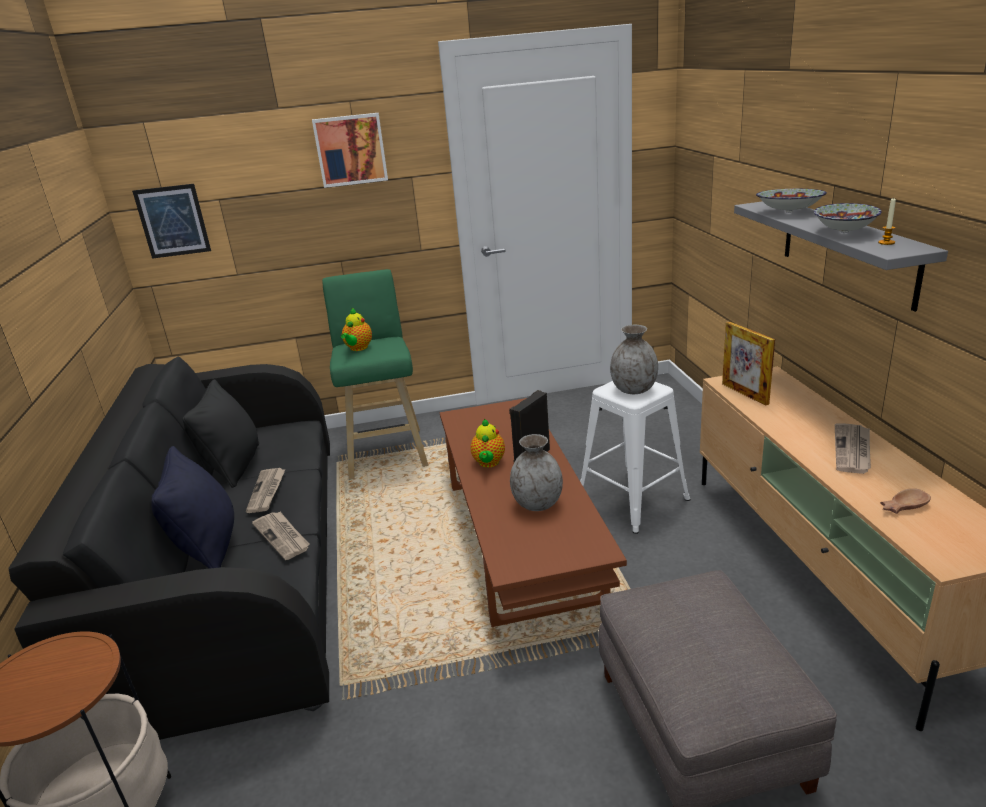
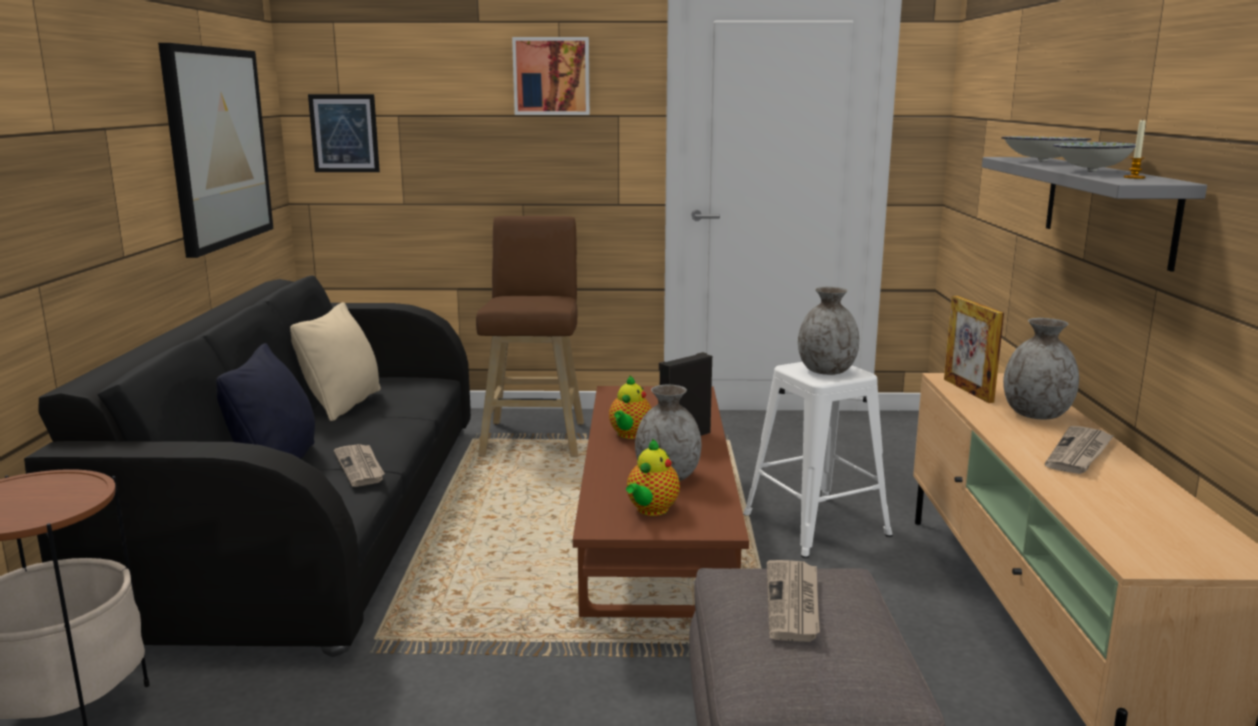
camera: 10 degrees right, 10 degrees down
(74, 267) = (217, 147): none -> picture
(235, 466) = (343, 404): black pillow -> beige pillow
(267, 492) = (365, 429): newspaper -> newspaper (794, 603)
(358, 348) = (516, 298): teapot -> teapot (651, 510)
(386, 451) = (535, 437): green stool -> brown stool
(804, 413) = (1035, 415): none -> grey vase
(902, 506) = (1114, 507): brown bowl -> none

